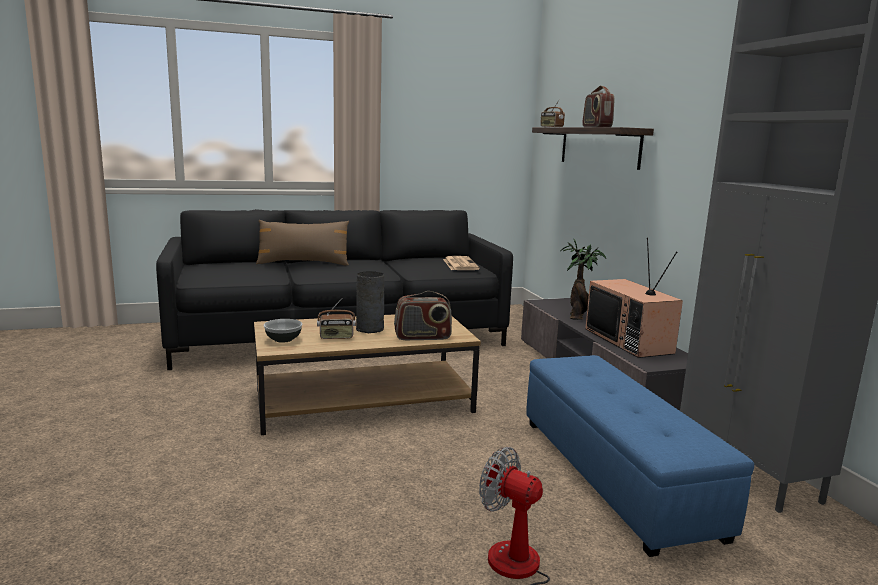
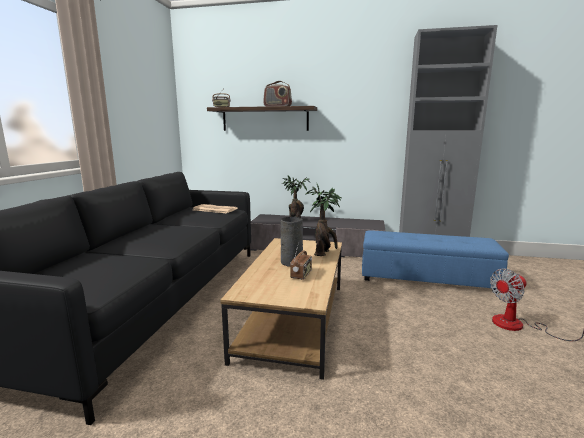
camera: 60 degrees left, 0 degrees up
(283, 339) = (290, 294): bowl -> none
(303, 263) = (119, 243): brown pillow -> none
(422, 337) = (324, 252): radio -> potted plant
(630, 341) = (342, 222): television -> none

